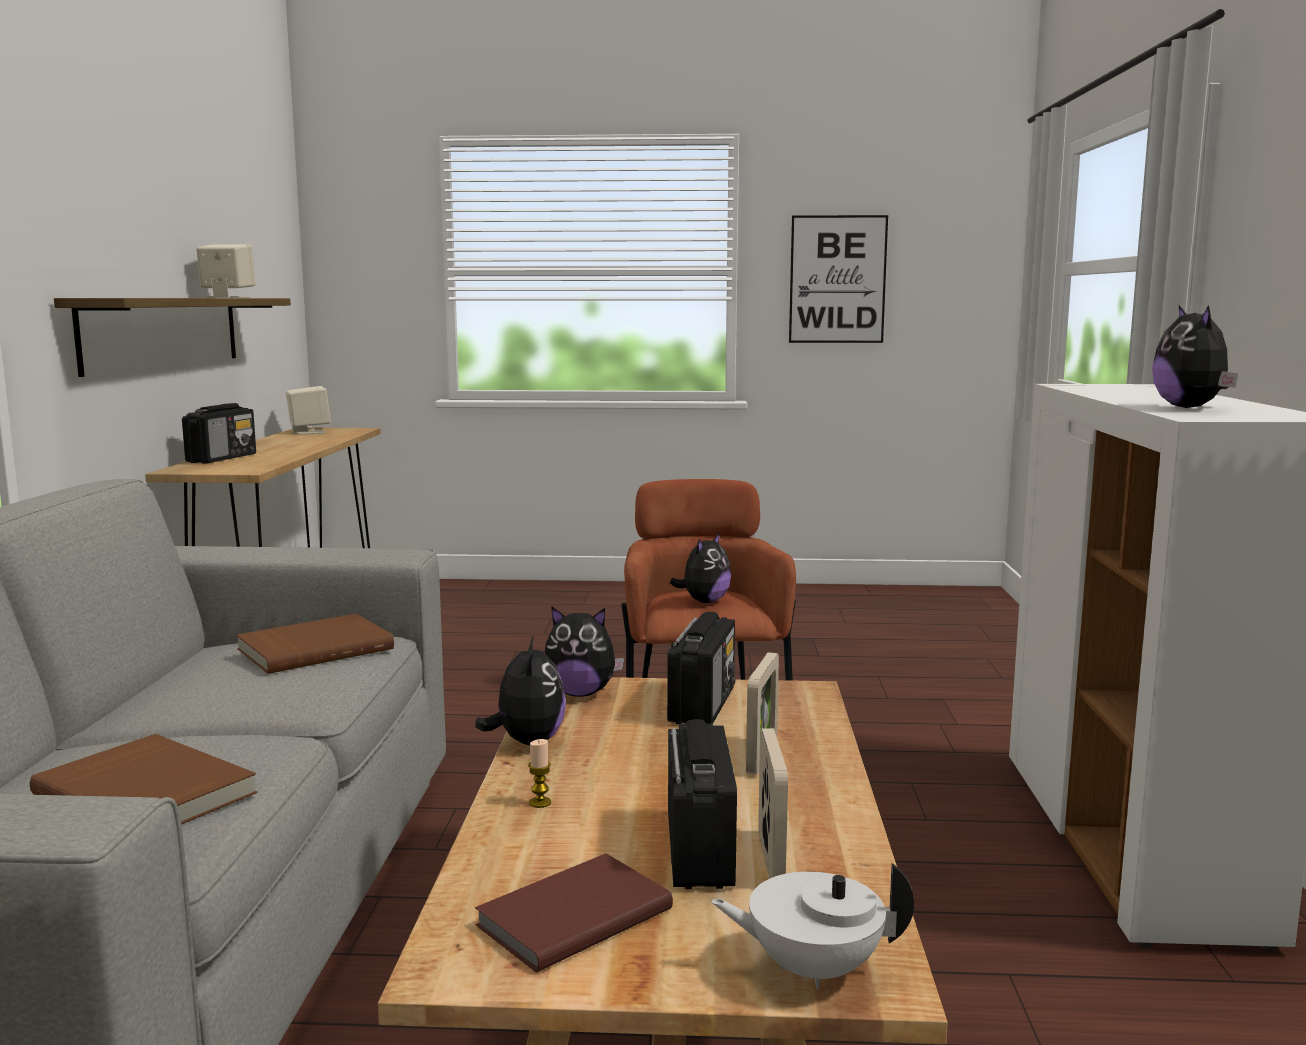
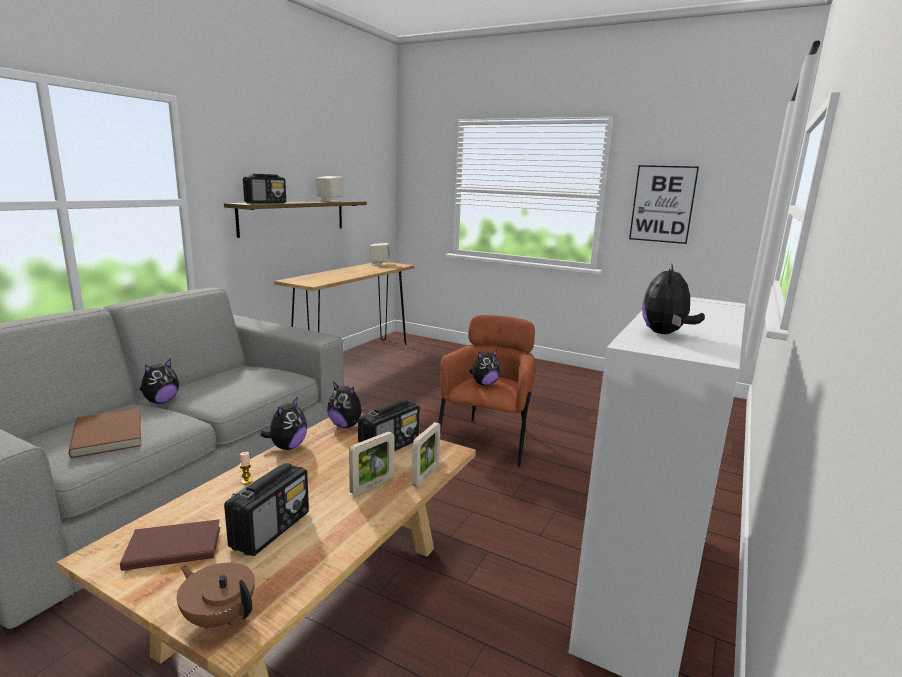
camera: 25 degrees right, 5 degrees up
(138, 729) = (161, 401): none -> plush toy
(222, 458) = (317, 276): radio -> radio (266, 202)
(314, 648) = (264, 377): brown book -> none
(771, 859) = (292, 546): picture frame -> picture frame (425, 476)
(812, 969) = (219, 616): white teapot -> brown teapot

